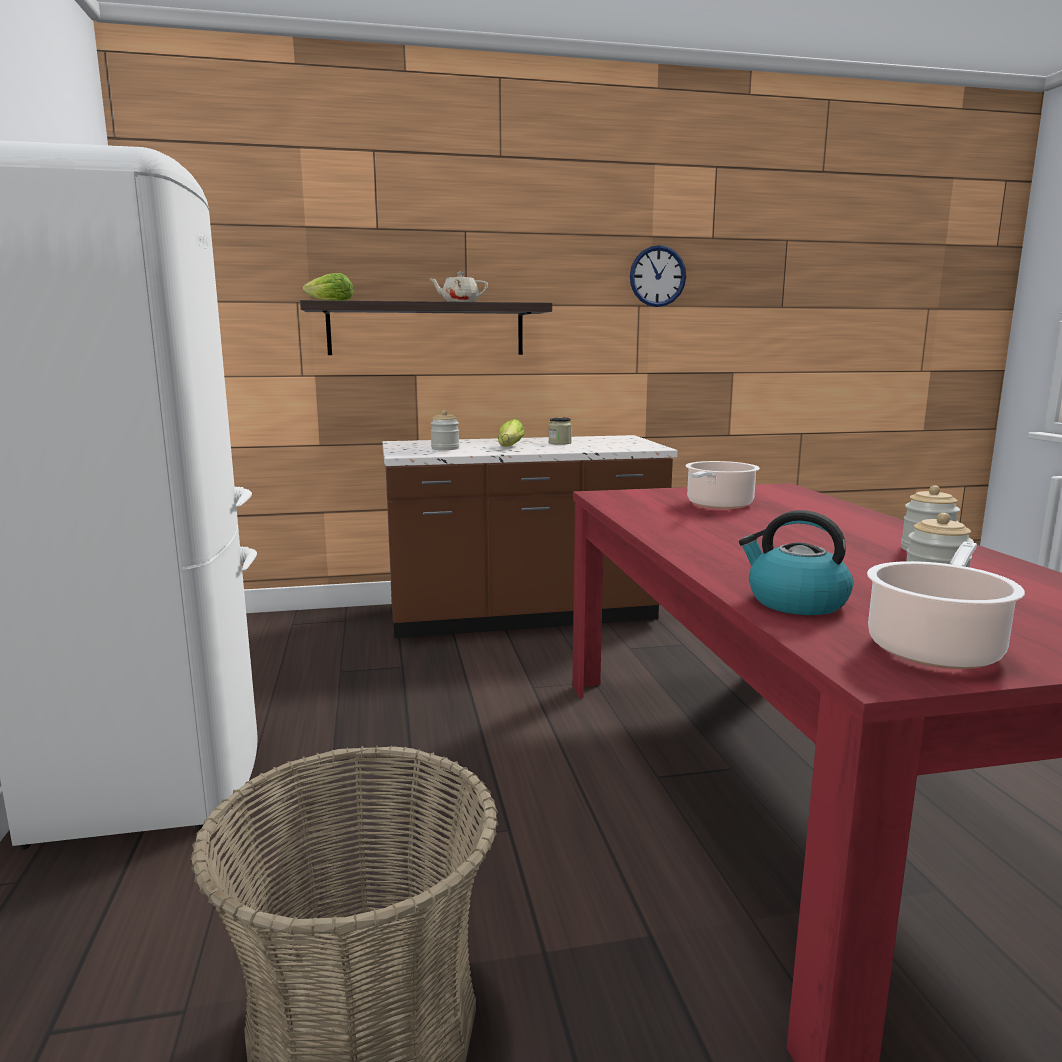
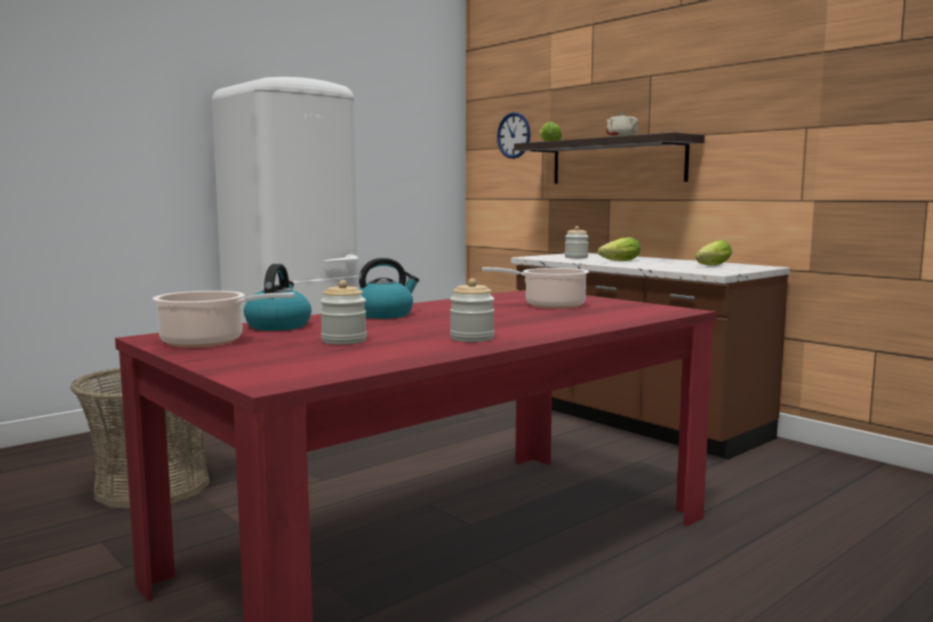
camera: 60 degrees right, 5 degrees down
(560, 443) = (674, 263): jar -> none
(598, 441) = (710, 266): none -> lettuce
(657, 276) = (825, 94): wall clock -> wall clock (514, 135)
(731, 554) = (384, 314): none -> kettle

